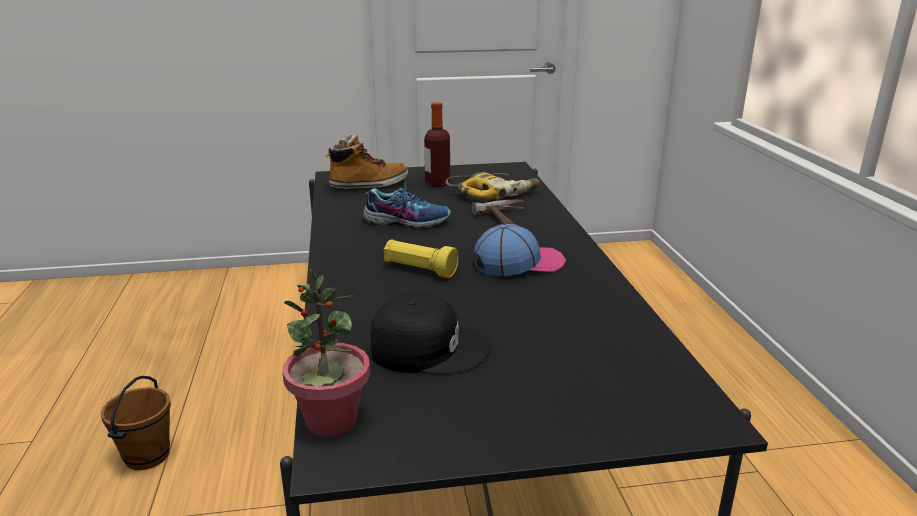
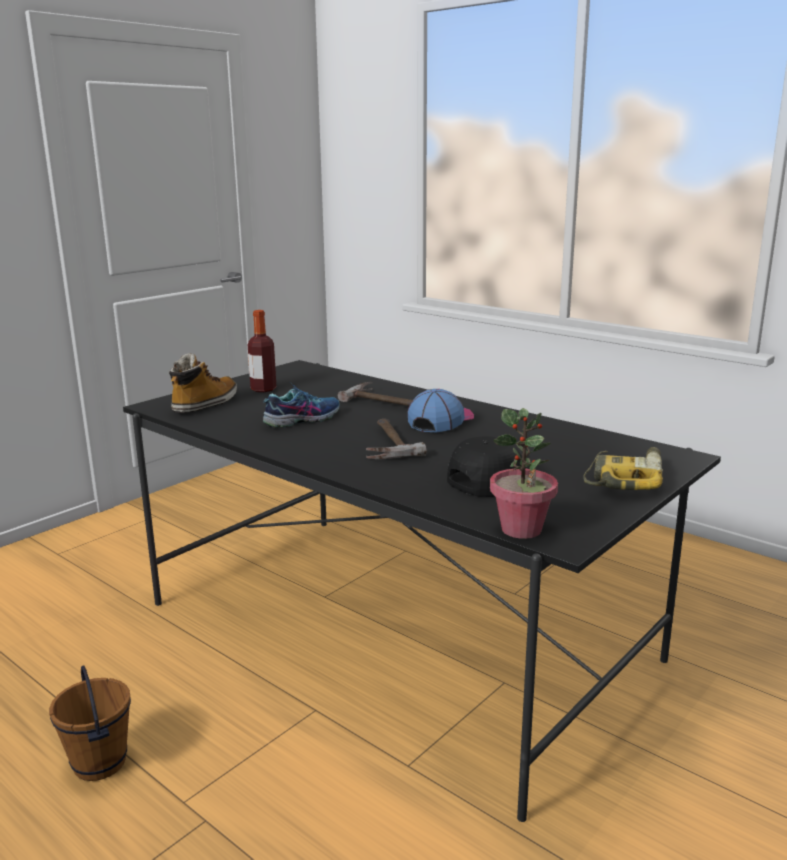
camera: 40 degrees left, 5 degrees down
(419, 270) = (385, 443): yellow flashlight -> hammer
(494, 193) = (325, 385): power drill -> power drill (624, 478)

